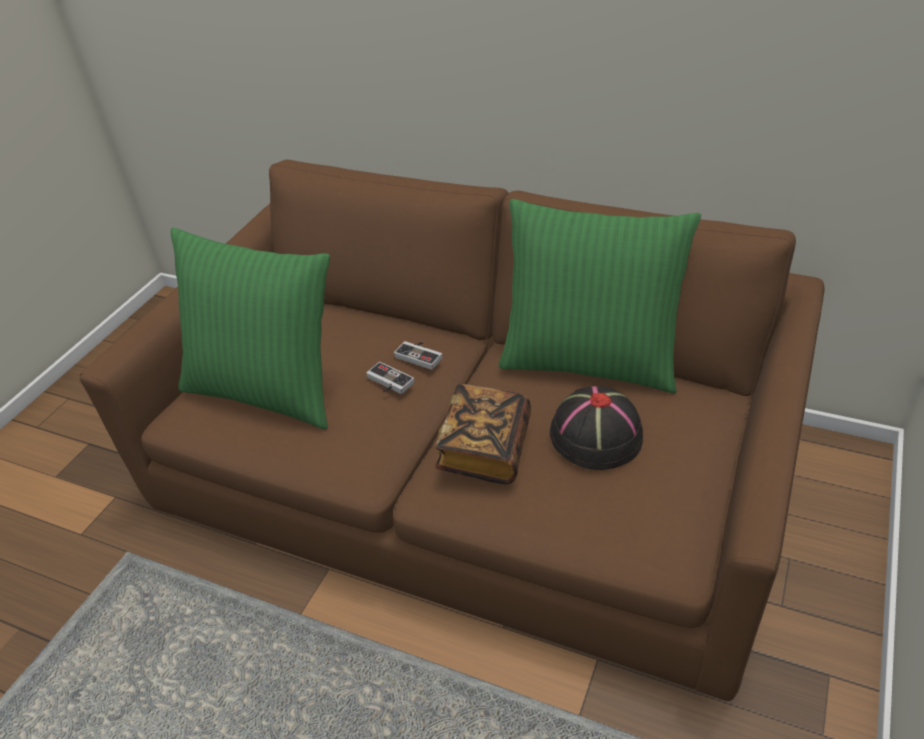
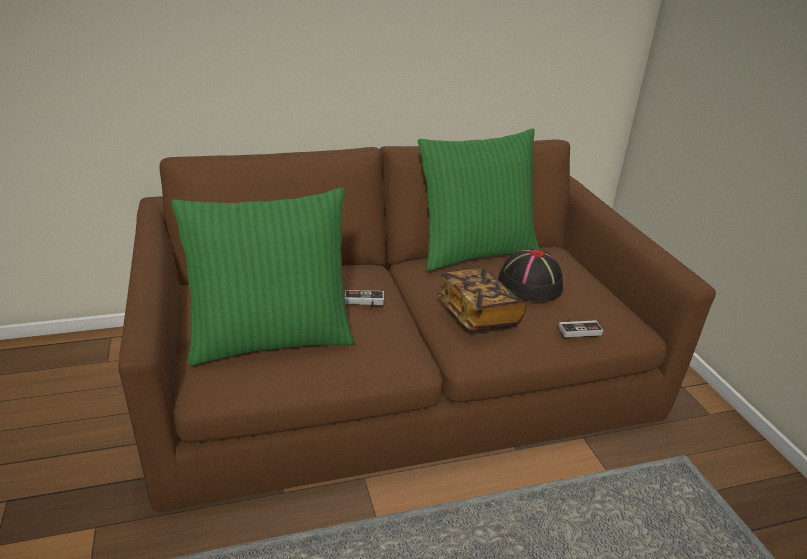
camera: 45 degrees left, 10 degrees down
(421, 355) = (365, 280): game controller -> game controller (578, 328)

